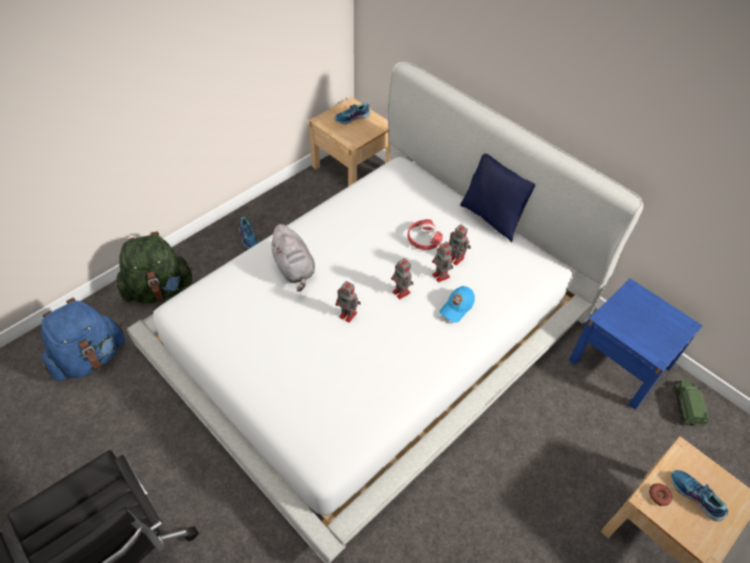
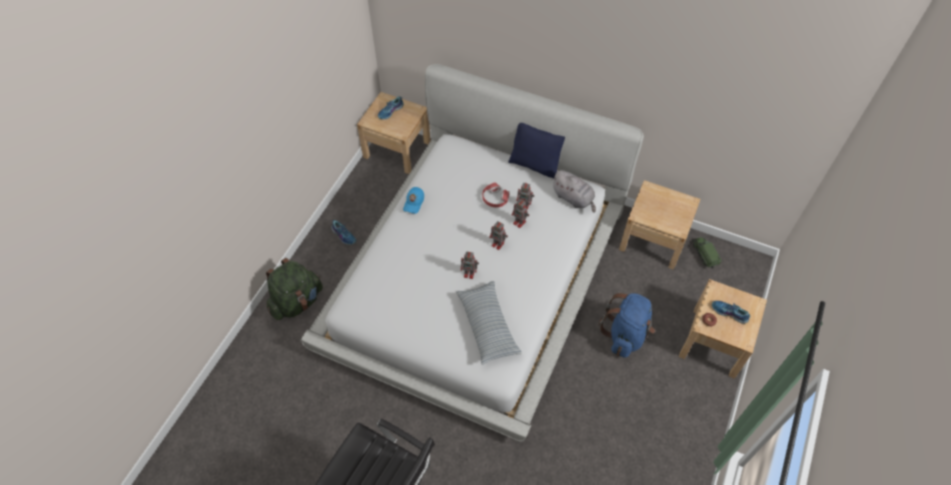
camera: 20 degrees left, 5 degrees up
(90, 358) = (275, 372): blue backpack -> blue backpack (625, 334)
(294, 269) = (414, 252): grey plush toy -> grey plush toy (574, 198)
(338, 388) = (488, 326): none -> pillow
(456, 308) = (540, 242): blue cap -> blue cap (414, 203)
(620, 363) = (653, 240): blue nightstand -> beige nightstand

